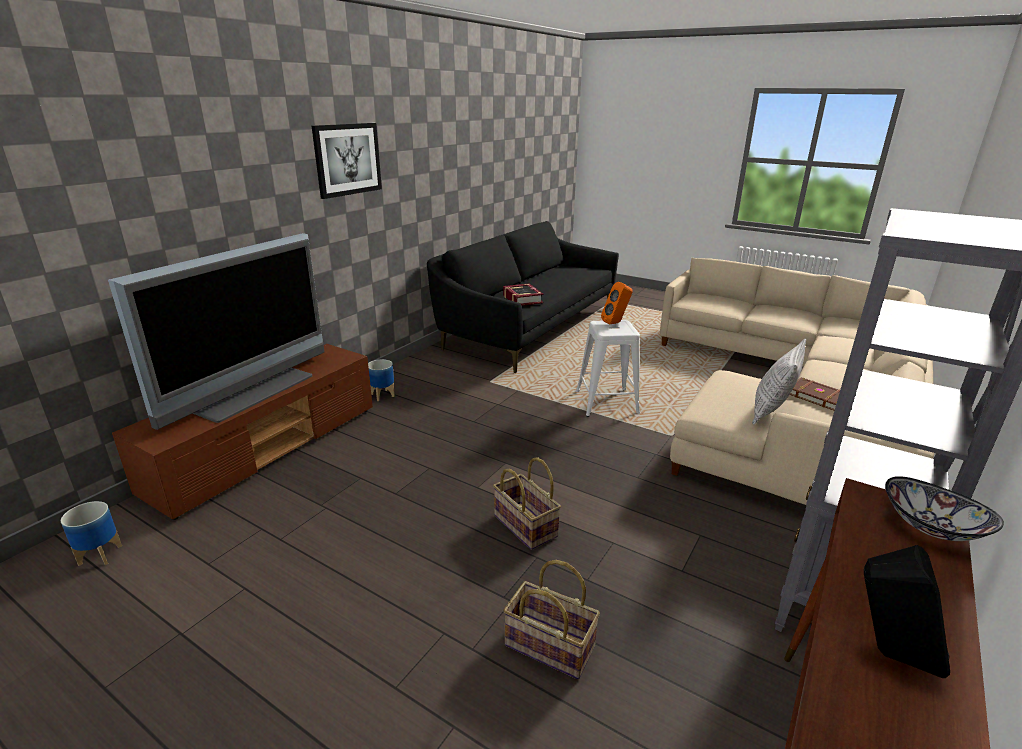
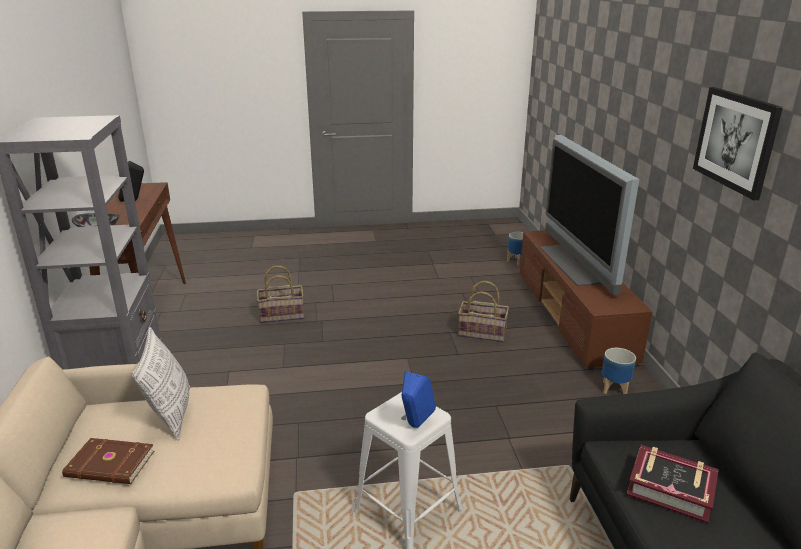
camera: 140 degrees right, 0 degrees up
(524, 526) = (348, 351): basket -> basket (482, 333)
(616, 323) = (415, 426): orange speaker -> blue speaker

